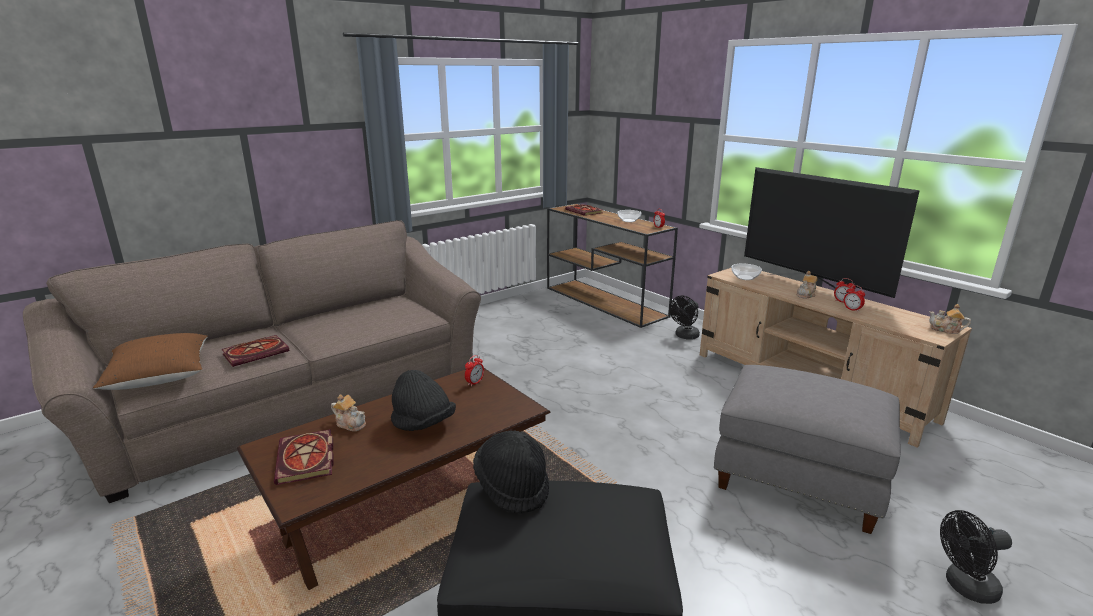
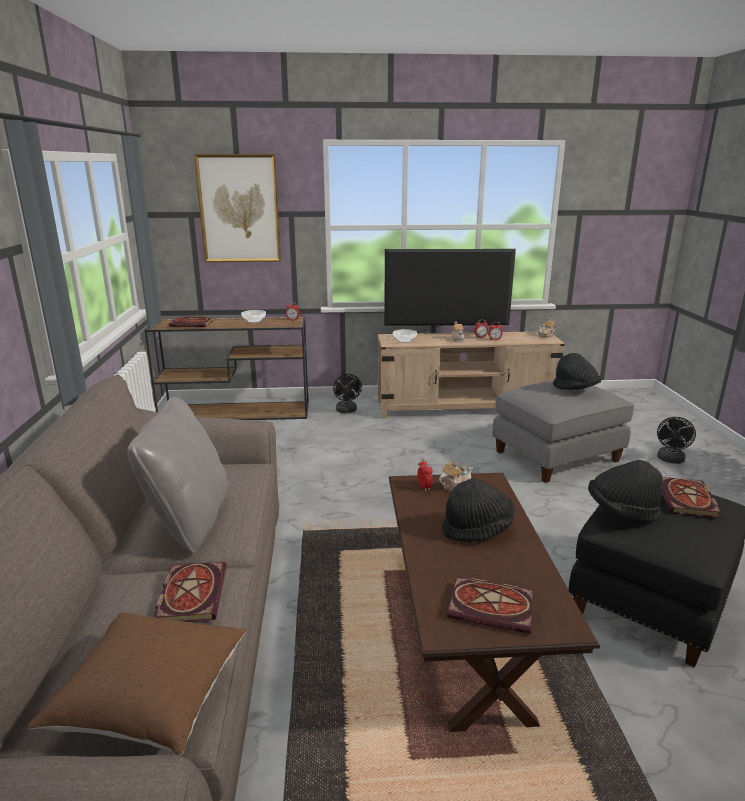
camera: 55 degrees left, 0 degrees up
(338, 324) = (189, 521): none -> grey pillow
(350, 424) = (441, 567): teapot -> teapot (455, 486)
(590, 531) = (688, 500): none -> book
(651, 112) = (239, 209): none -> picture
(824, 395) = (575, 389): none -> black hat

